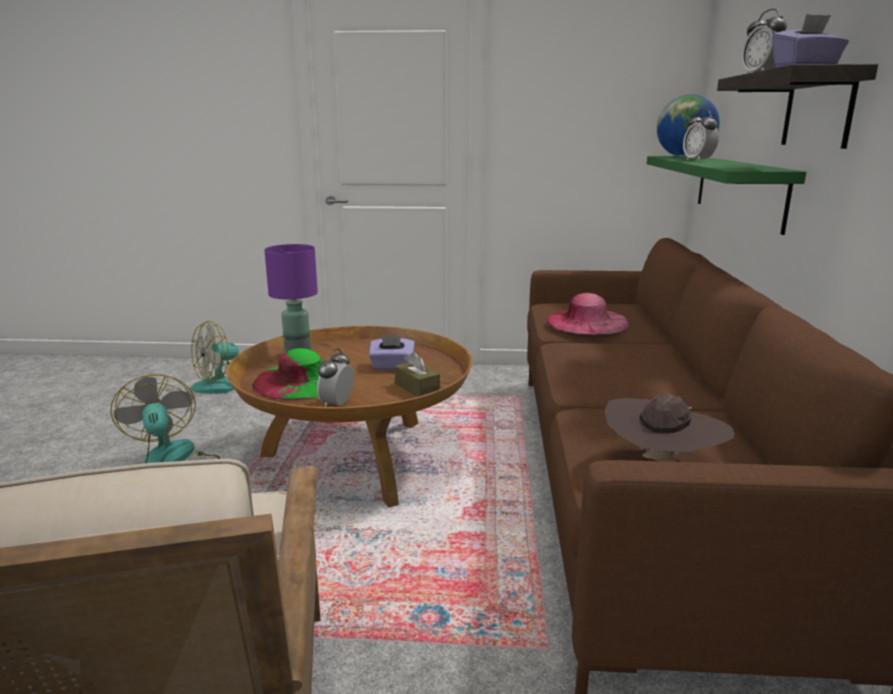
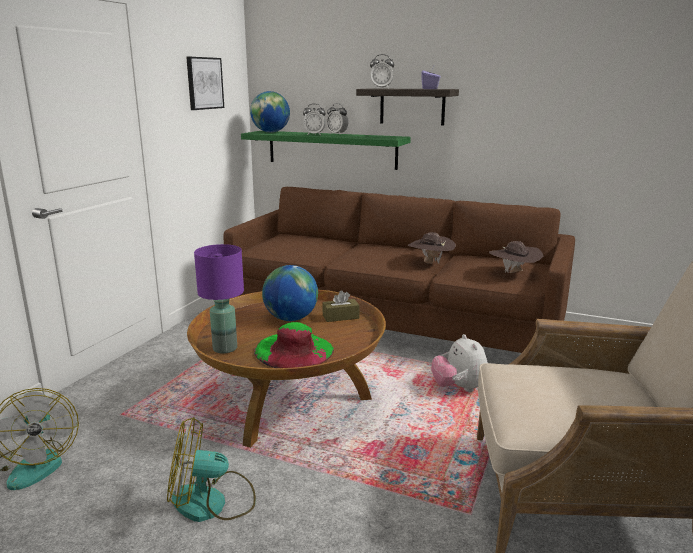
camera: 70 degrees left, 0 degrees up
(337, 404) = (350, 343): alarm clock -> alarm clock (337, 134)
(392, 367) = (290, 319): purple tissue box -> globe
(466, 581) = (459, 388): none -> plush toy
(587, 322) = (311, 249): pink hat -> none
(596, 85) = (204, 83): none -> picture
(631, 393) = (430, 263): none -> brown hat

